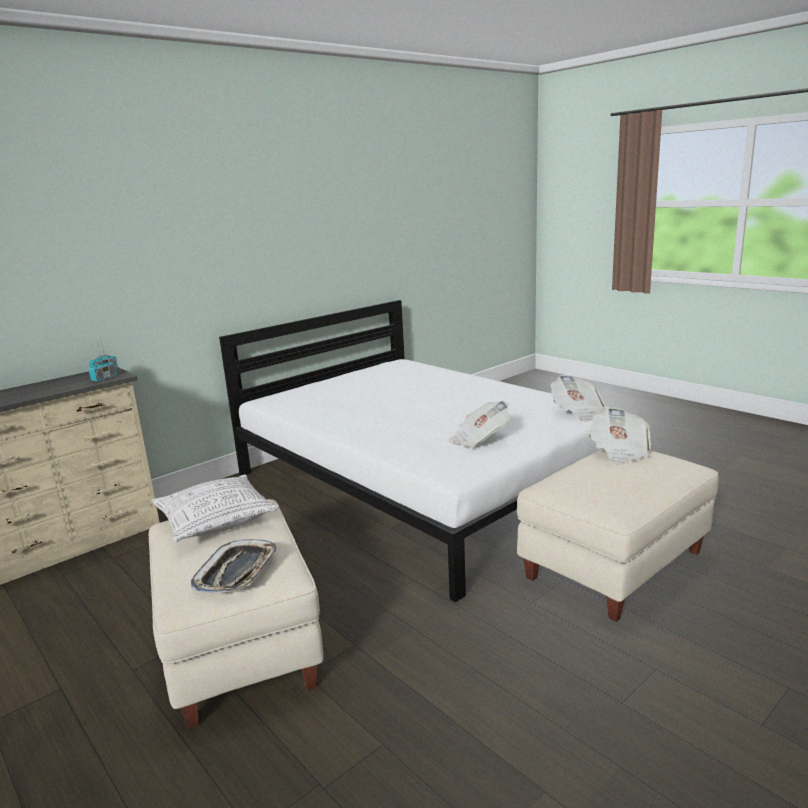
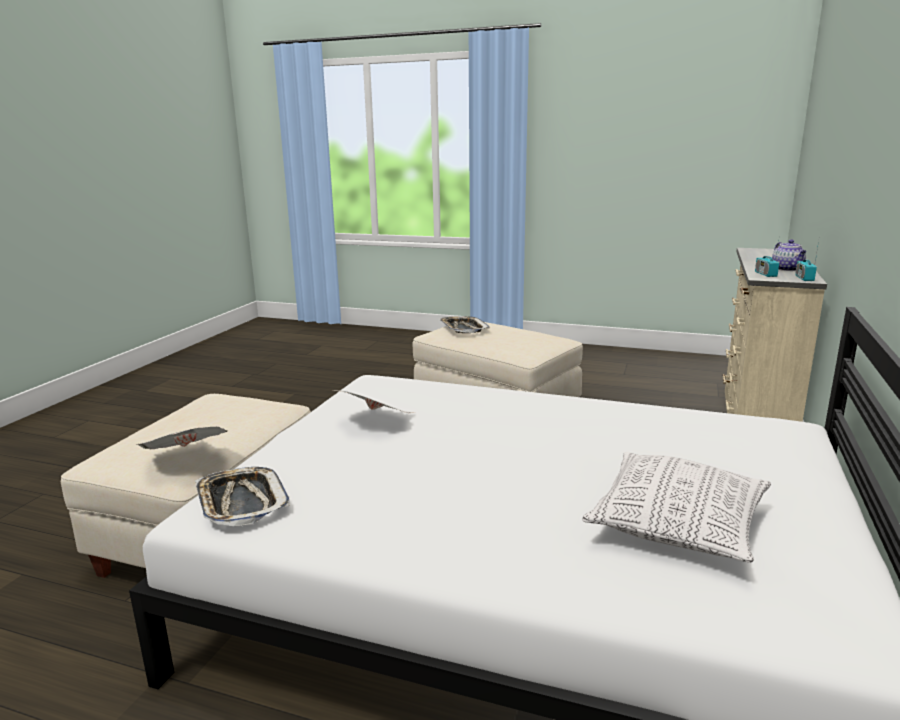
camera: 150 degrees right, 0 degrees up
(65, 381) = (788, 269): none -> teapot
(216, 521) = (530, 342): pillow -> pillow (676, 525)
(577, 412) = (241, 502): newspaper -> tray

